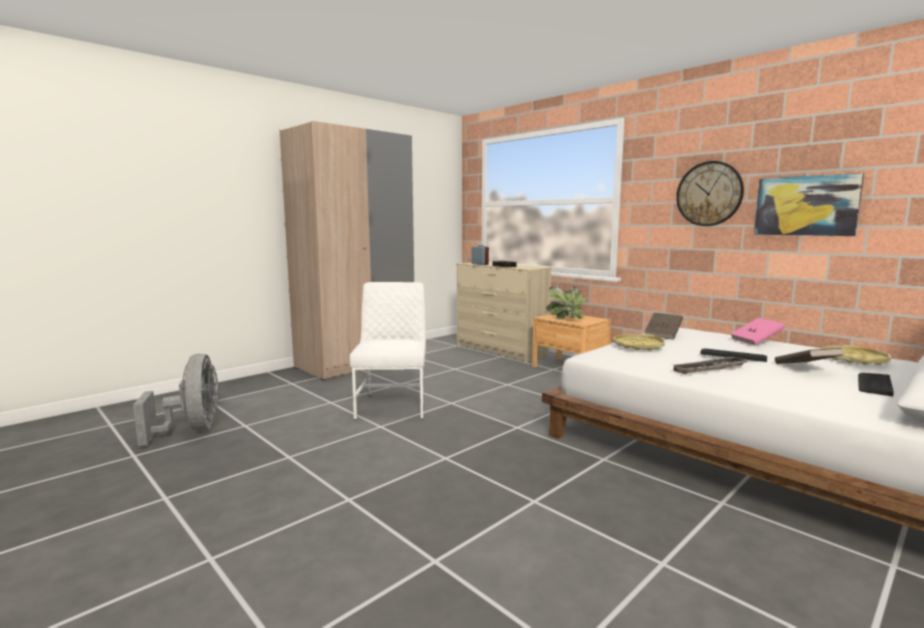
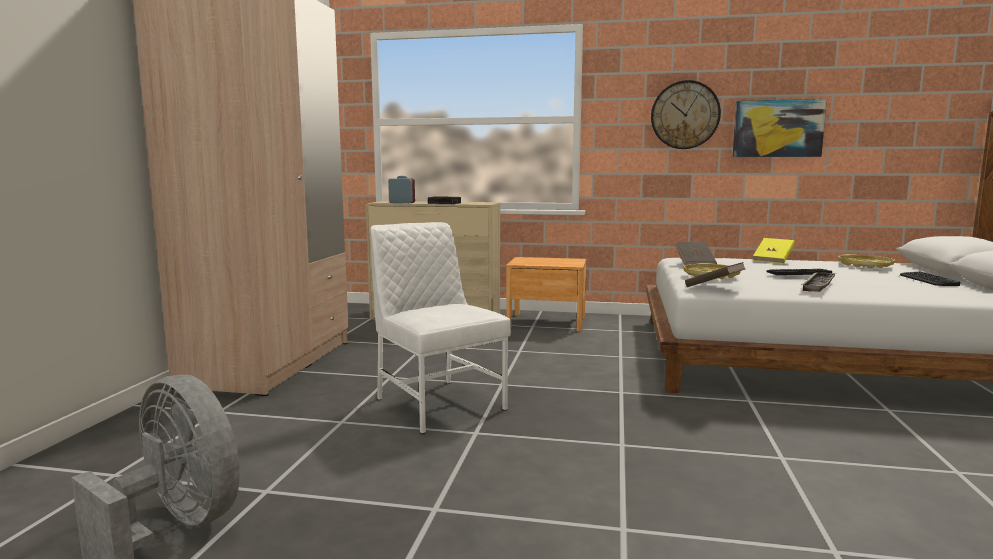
camera: 35 degrees left, 0 degrees up
(565, 319) = (544, 263): potted plant -> none
(756, 341) = (773, 260): pink book -> yellow book
(806, 368) = (865, 275): brown book -> brown book (714, 287)

